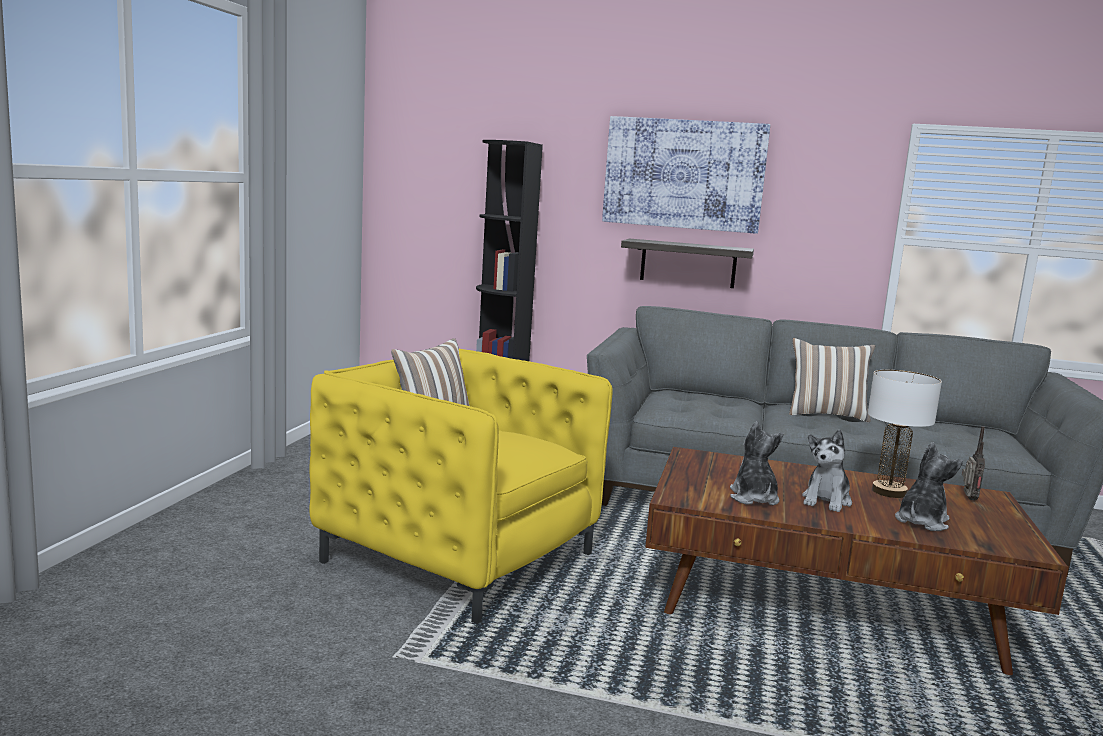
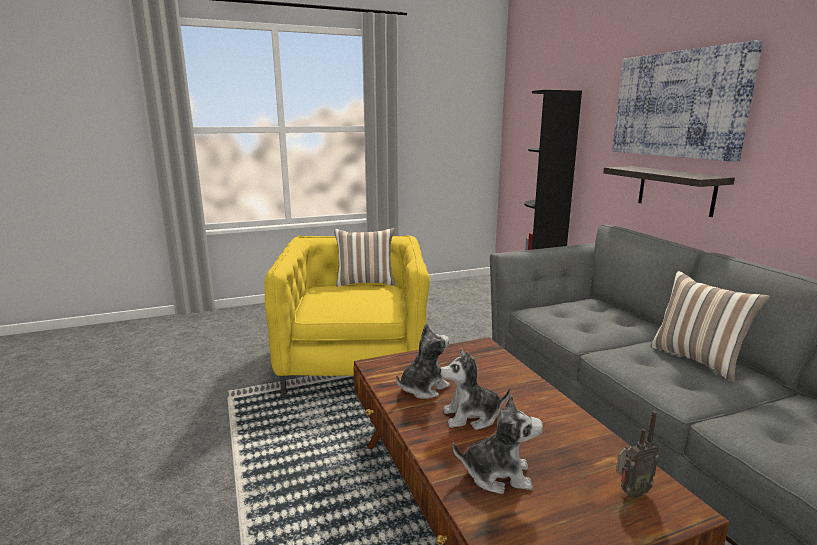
camera: 55 degrees right, 5 degrees up
(889, 492) = (557, 440): table lamp -> none

